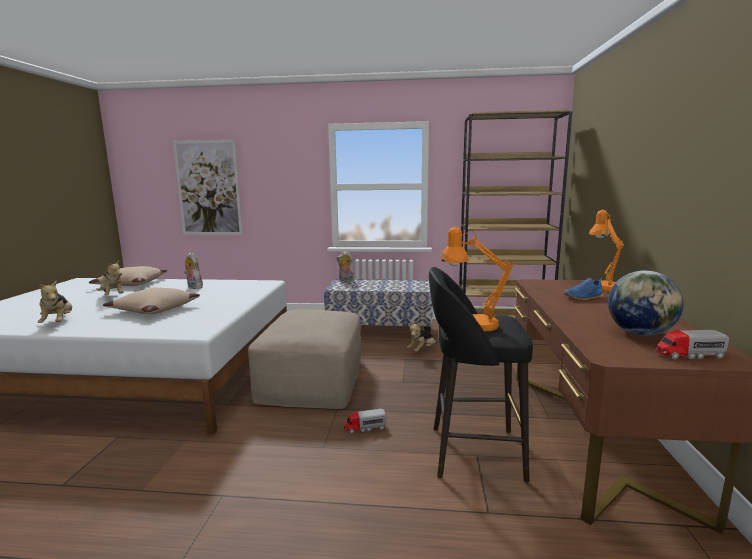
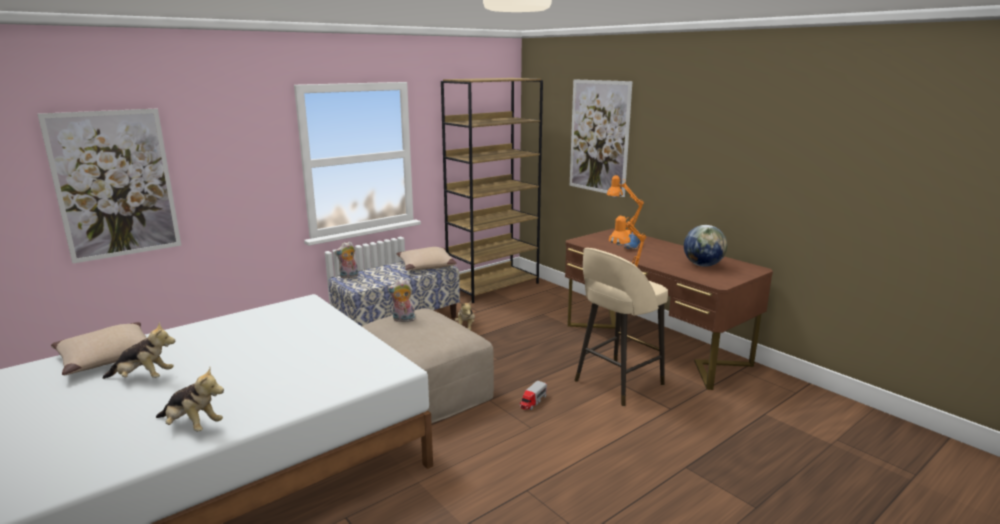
camera: 45 degrees left, 5 degrees up
(154, 309) = (269, 369): beige pillow -> beige pillow (426, 266)
(193, 287) = (228, 333): plush toy -> plush toy (403, 320)
(472, 452) = (617, 383): black stool -> beige stool
(612, 168) = (599, 137): none -> picture
(689, 354) = (739, 271): toy truck -> none

